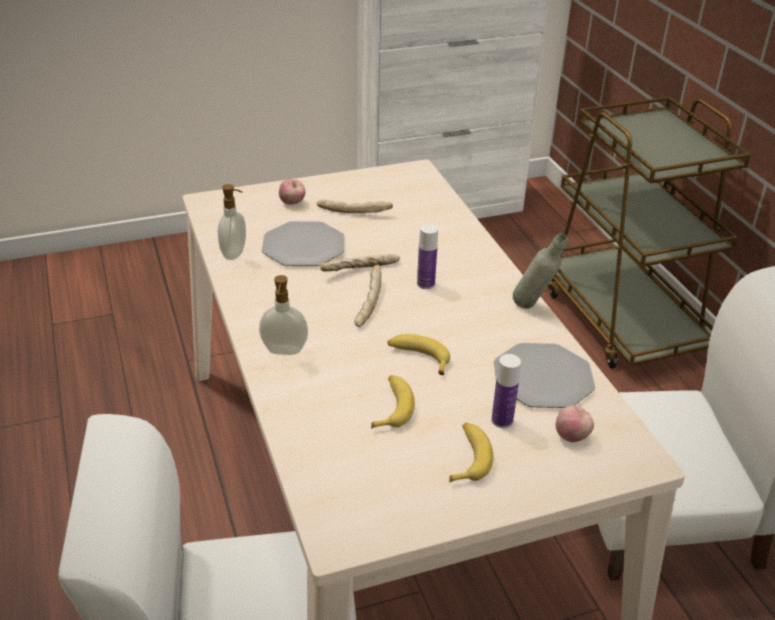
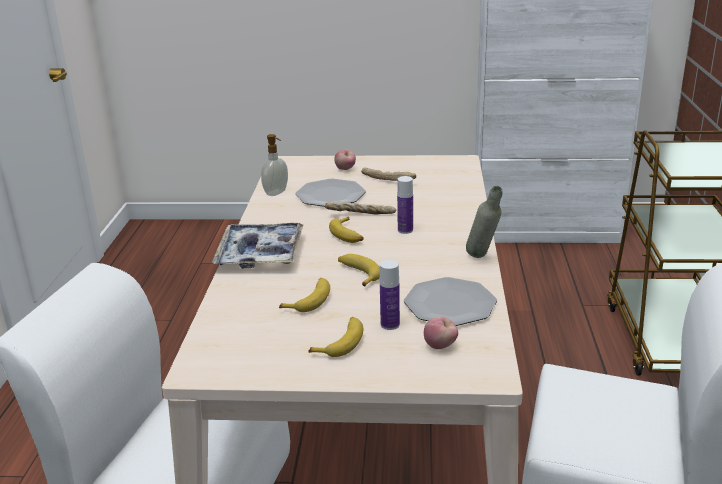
camera: 25 degrees right, 10 degrees down
(284, 351) = (260, 253): soap dispenser -> tray
(367, 303) = (348, 235): bread -> banana

